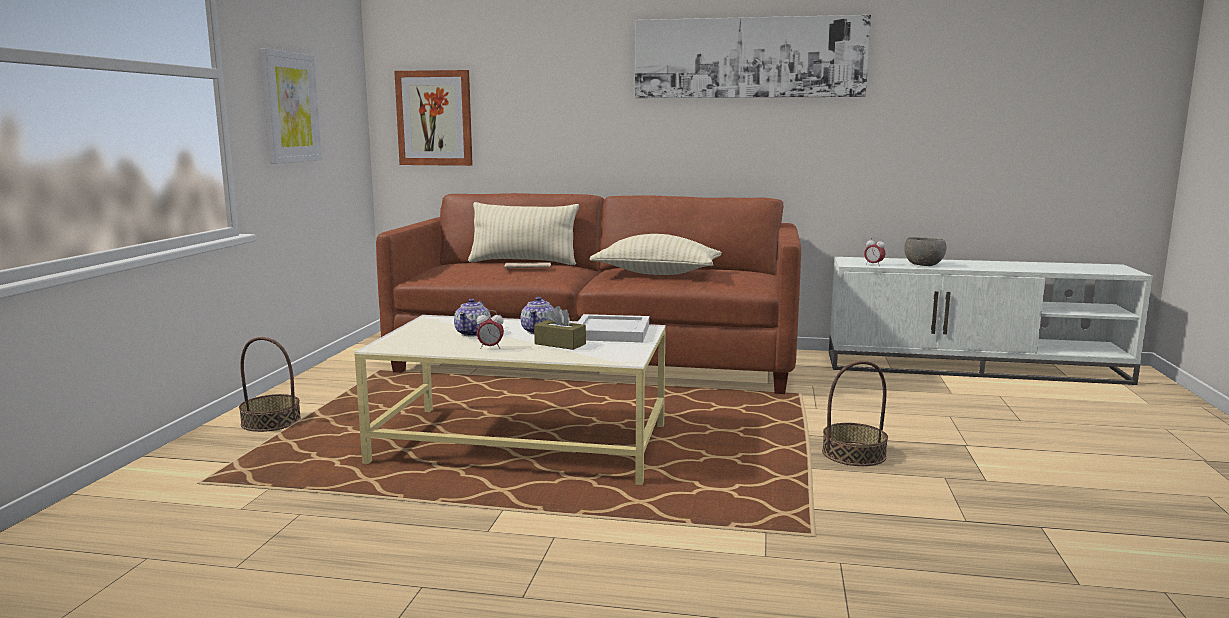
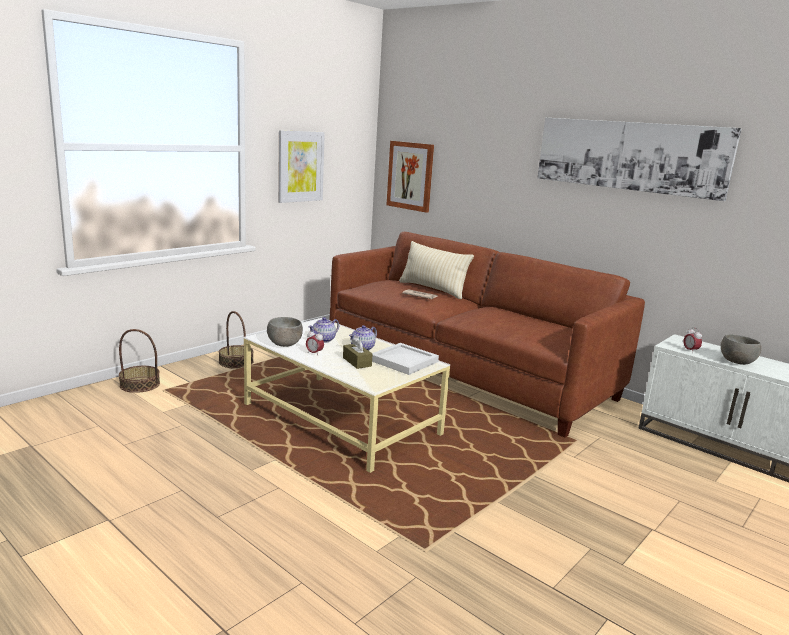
camera: 30 degrees right, 5 degrees up
(431, 347) = (284, 345): none -> grey bowl
(657, 273) = (500, 320): beige pillow -> none
(853, 454) = (547, 503): basket -> basket (140, 384)

